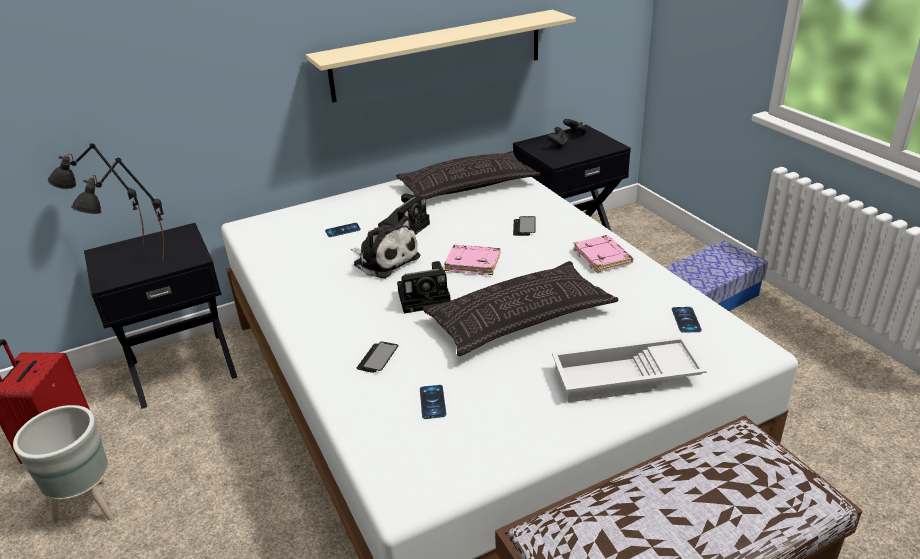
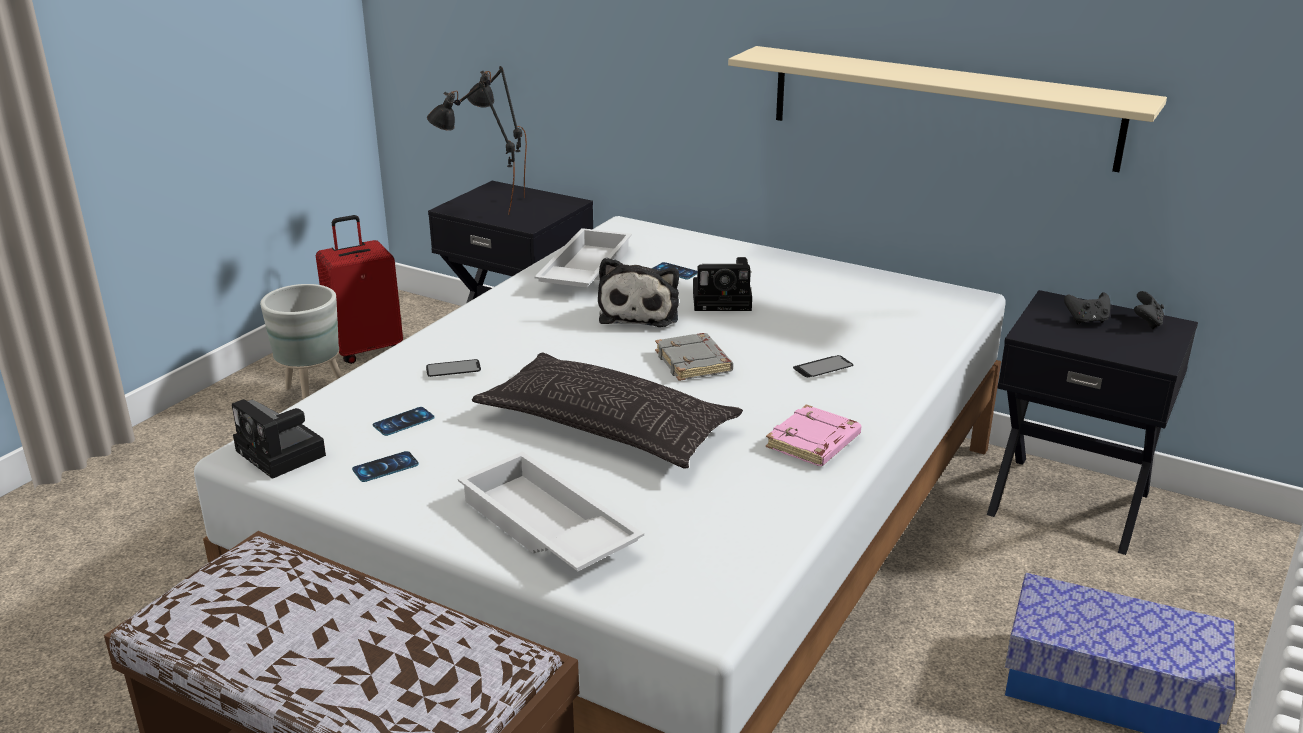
camera: 55 degrees right, 5 degrees down
(293, 261) = (584, 270): none -> white tray
(426, 298) = (589, 359): camera -> camera (283, 454)
(467, 186) = (879, 302): pillow -> none
(473, 263) = (694, 363): pink book -> grey book
(686, 320) = (723, 544): phone -> phone (385, 467)

